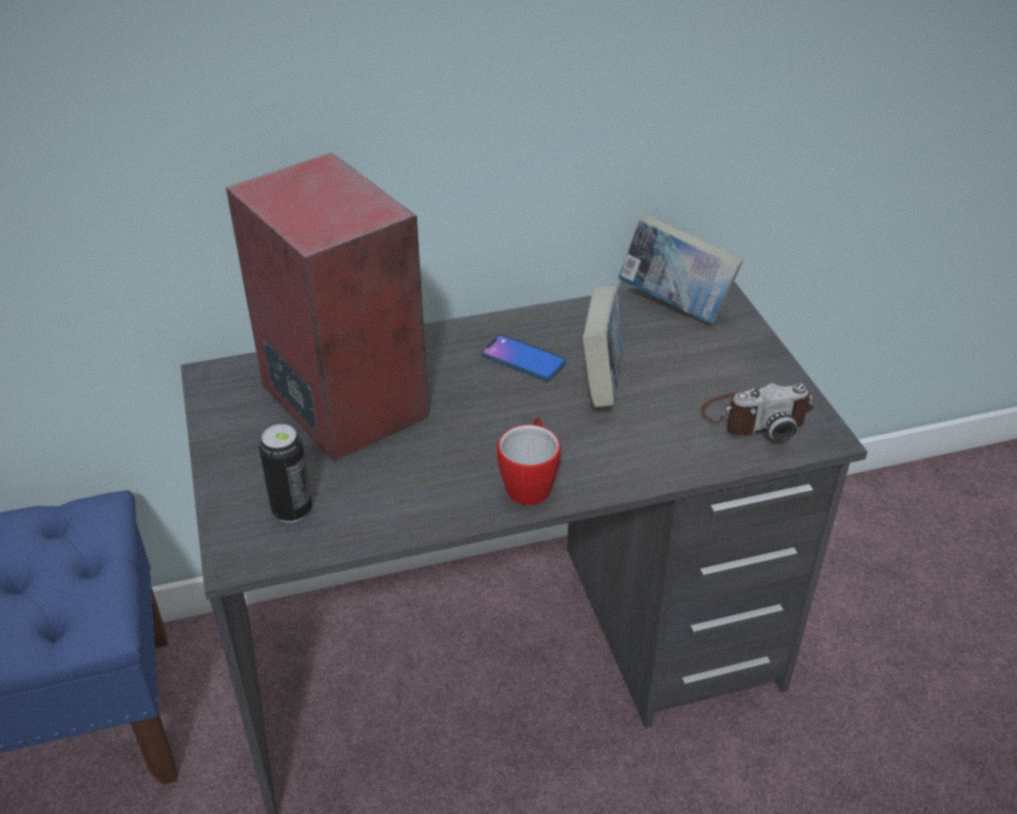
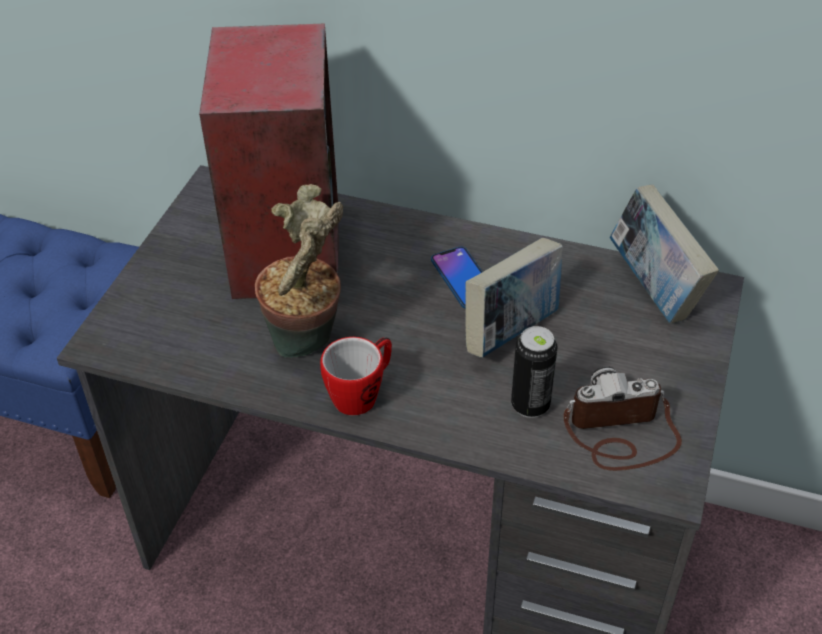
camera: 35 degrees right, 5 degrees up
(292, 510) = (167, 324): can -> can (530, 405)
(442, 465) = (308, 343): none -> potted plant
(755, 417) = (620, 434): camera -> camera turned 150 degrees clockwise

